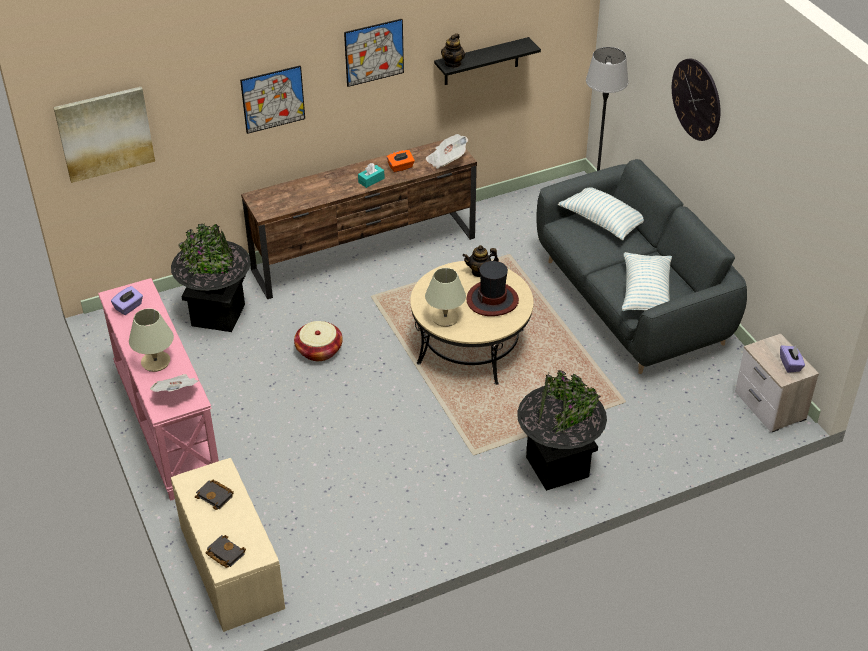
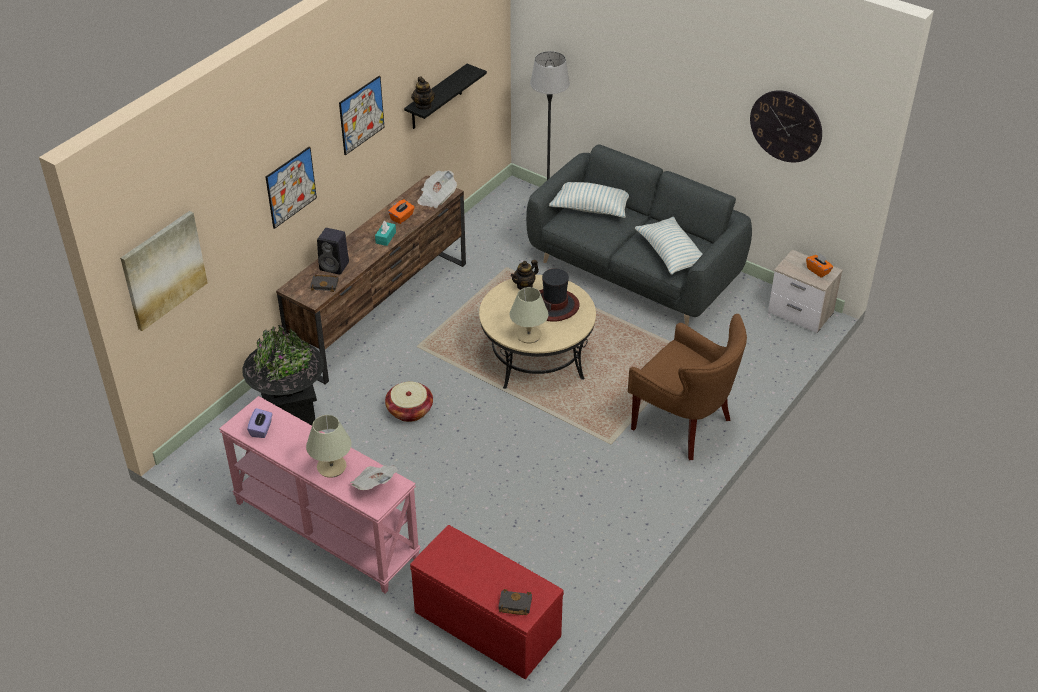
camera: 30 degrees left, 0 degrees up
(216, 496) = (465, 561): black book -> black book (325, 284)
(229, 567) = (485, 624): beige bench -> red bench
(307, 190) = (335, 266): none -> black speaker
(557, 467) = (683, 426): black planter -> brown armchair
(696, 99) = (655, 74): wall clock -> wall clock (786, 126)
(790, 364) = (818, 270): purple tissue box -> orange tissue box

